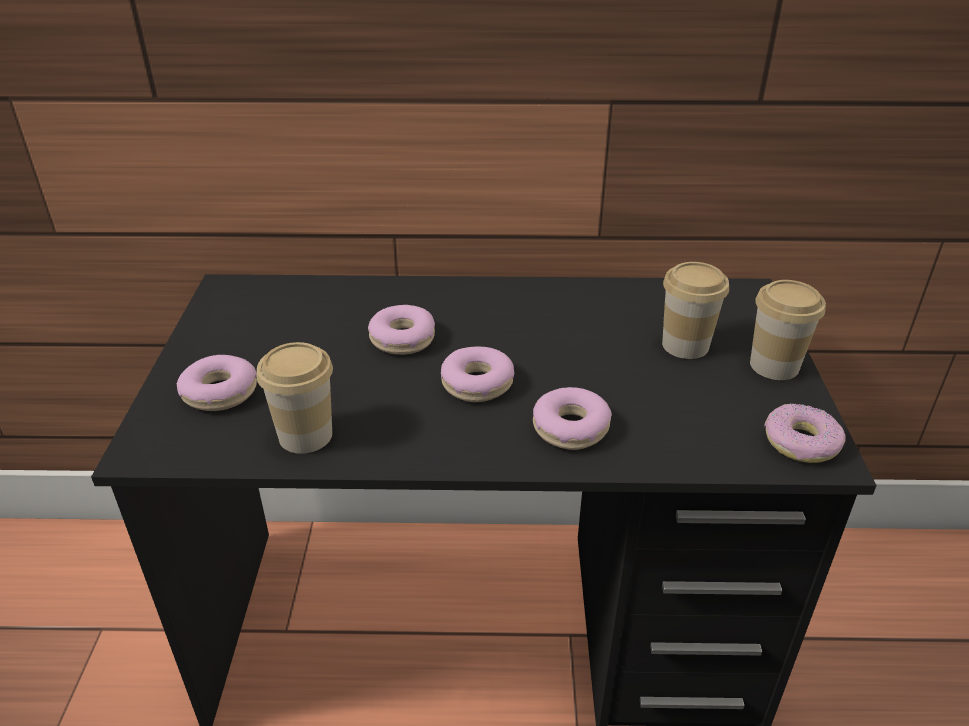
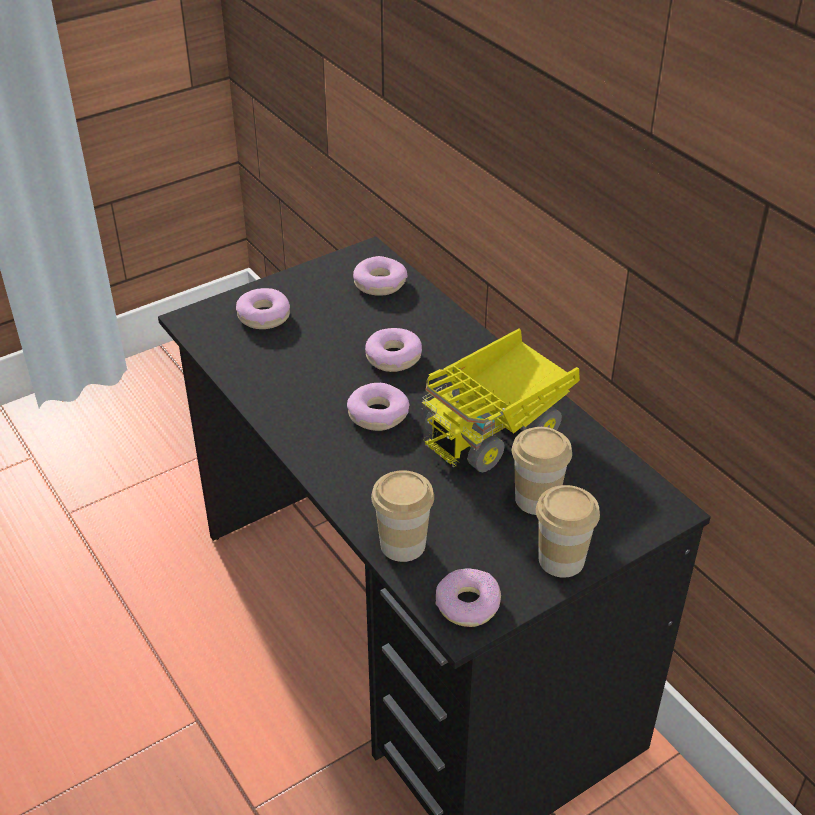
camera: 55 degrees right, 5 degrees up
(305, 435) = (257, 370): cup -> cup (403, 544)
(571, 428) = (372, 479): donut -> donut (380, 283)
(573, 326) = (497, 429): none -> toy truck

